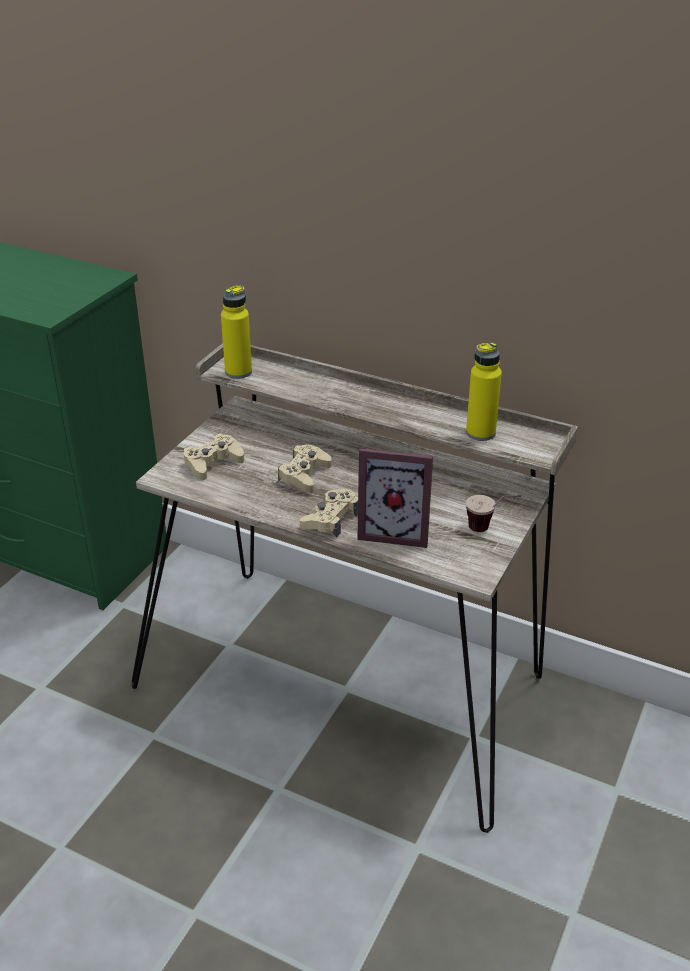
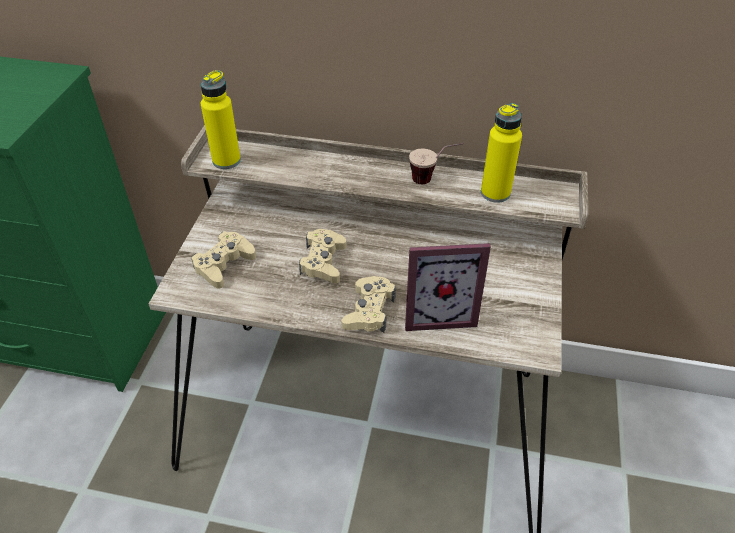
camera: 15 degrees left, 10 degrees up
(490, 529) = (527, 291): cup -> cup (433, 180)

